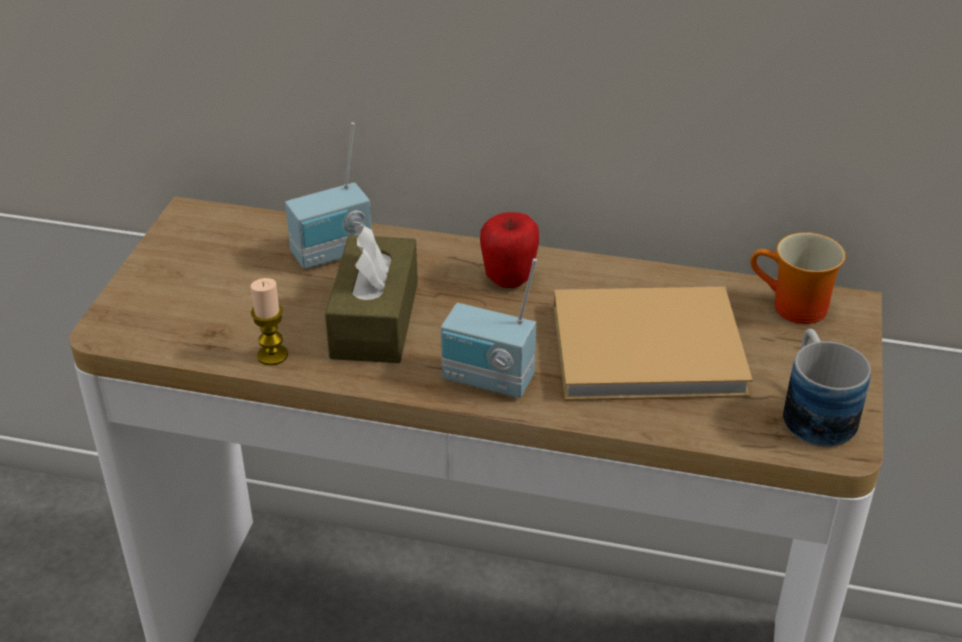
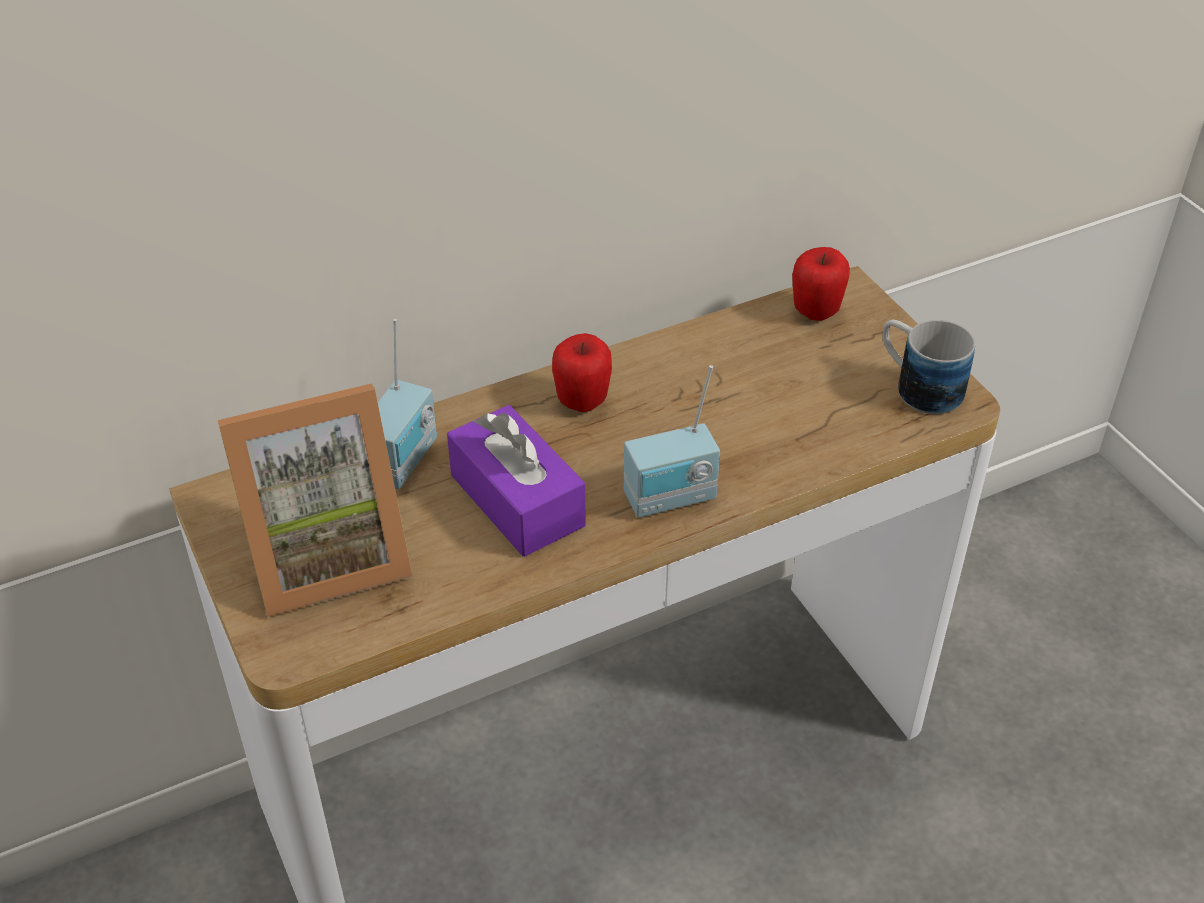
camera: 40 degrees left, 5 degrees up
(208, 287) = (326, 556): none -> picture frame
(272, 355) = (470, 583): candle -> none
(375, 320) = (517, 500): brown tissue box -> purple tissue box
(653, 349) = (760, 400): beige book -> none
(792, 309) = (816, 312): mug -> apple

